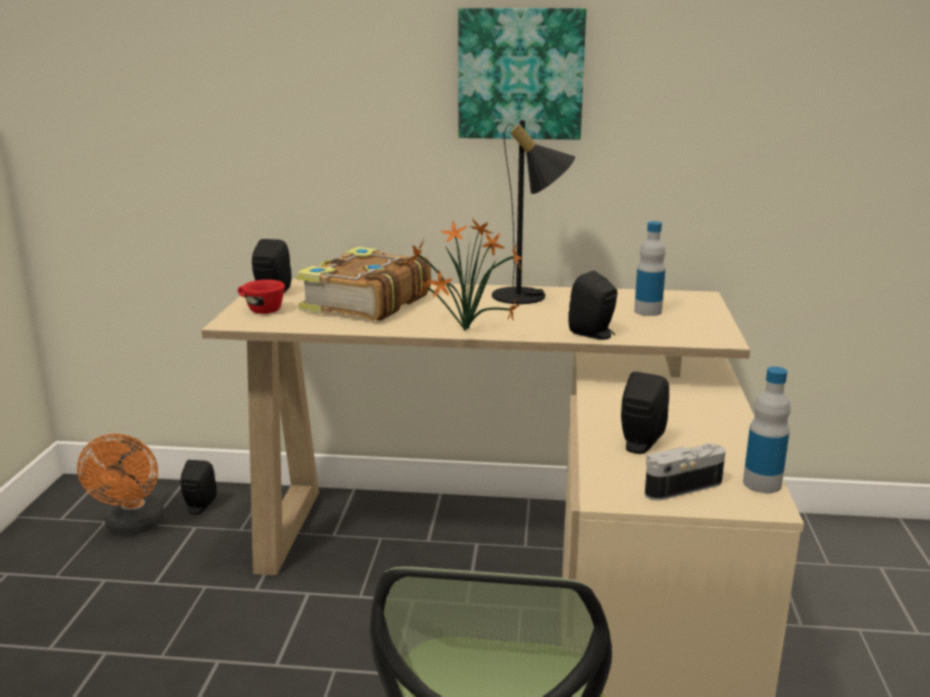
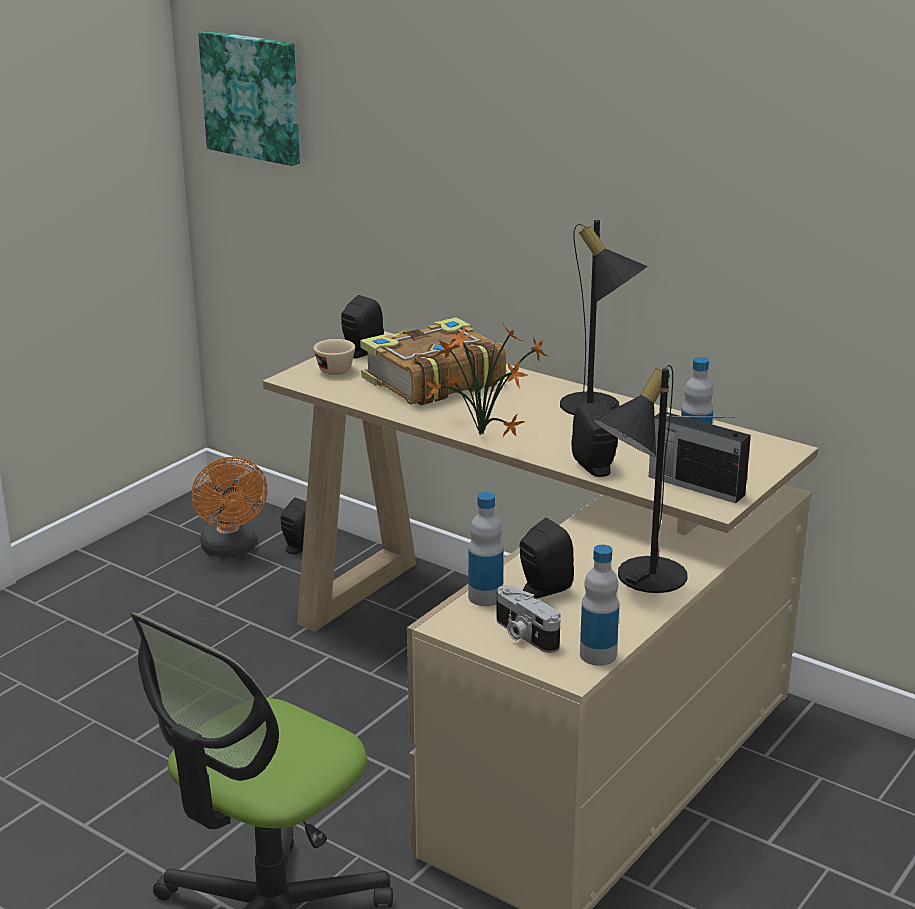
camera: 30 degrees right, 5 degrees up
(133, 526) = (231, 549): orange fan -> orange fan turned 45 degrees counterclockwise
(260, 310) = (331, 369): red cup -> beige cup
(521, 74) = (624, 163): picture -> picture (253, 96)
(603, 463) = (485, 597): none -> bottle
(680, 485) = (523, 635): camera -> camera turned 135 degrees counterclockwise
(683, 330) = (694, 485): none -> radio
(696, 415) = (639, 577): none -> black table lamp

